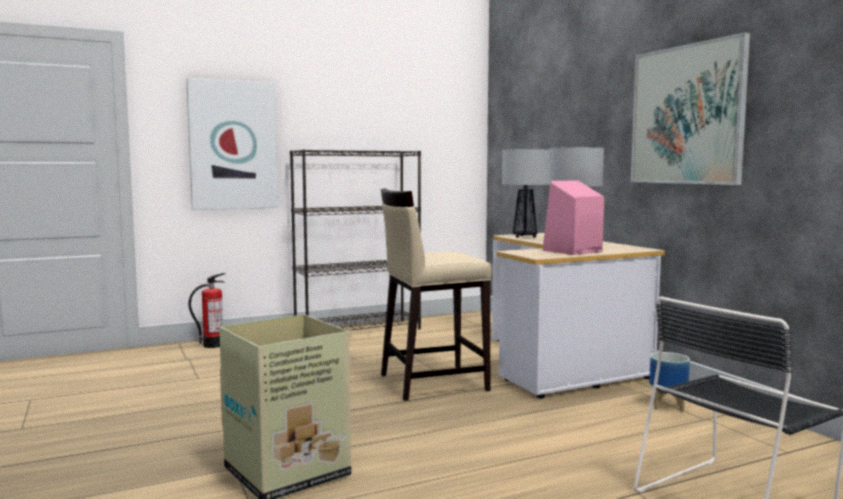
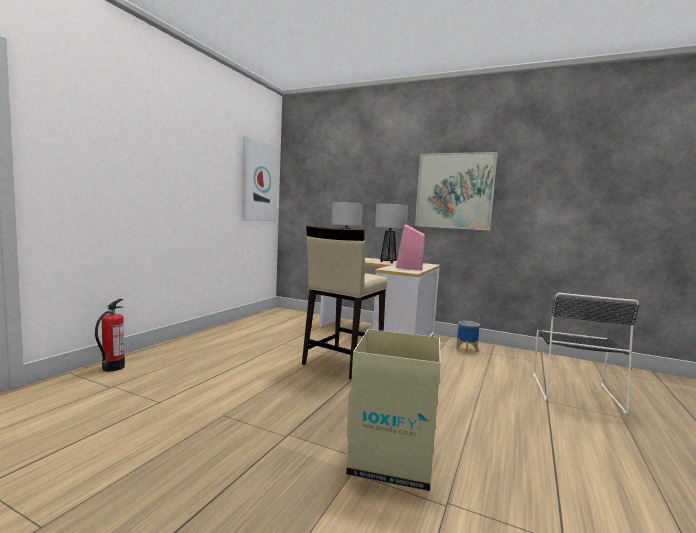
camera: 40 degrees left, 0 degrees up
(233, 145) = (120, 179): picture -> picture (259, 181)
(358, 330) = (220, 333): black bookcase -> none

